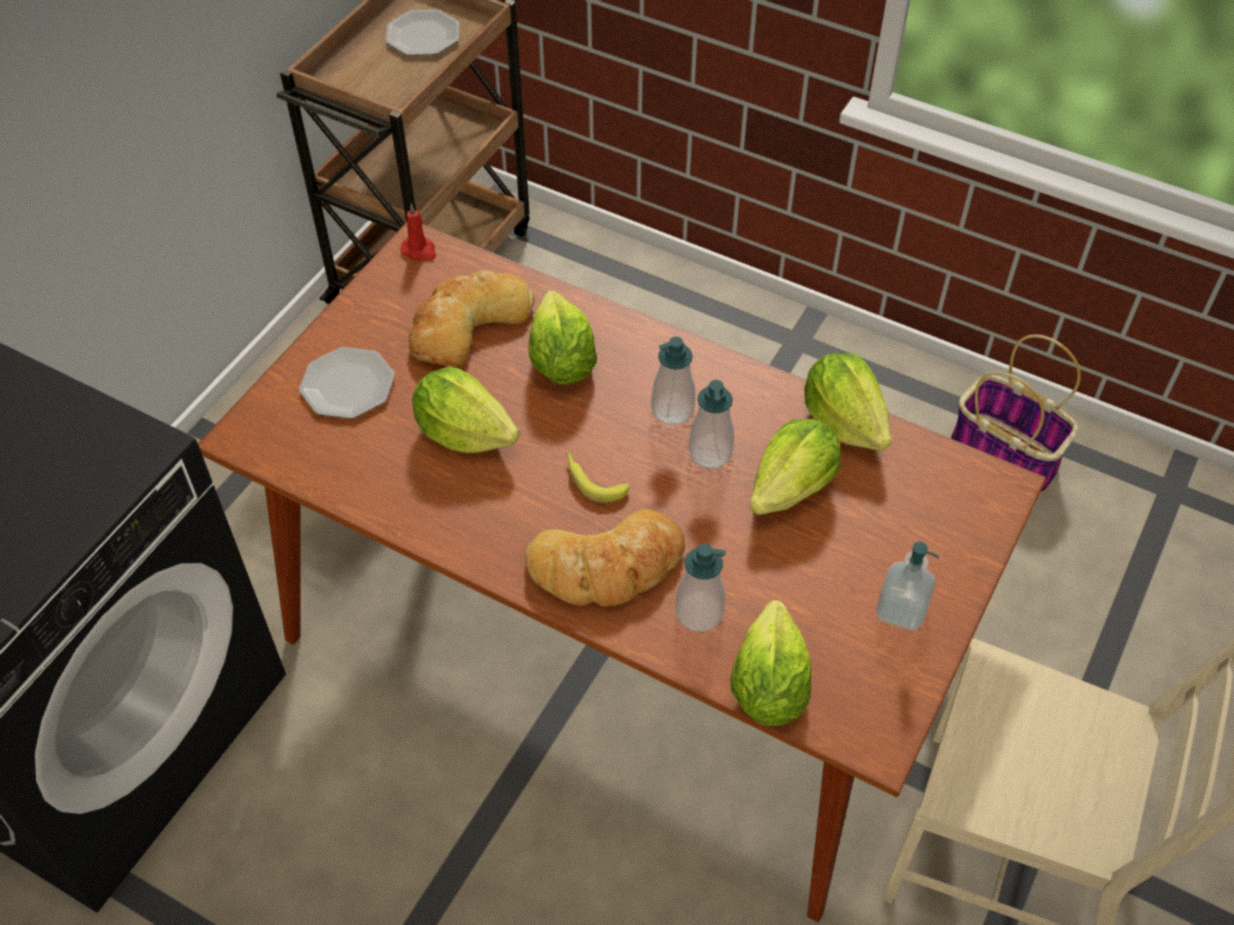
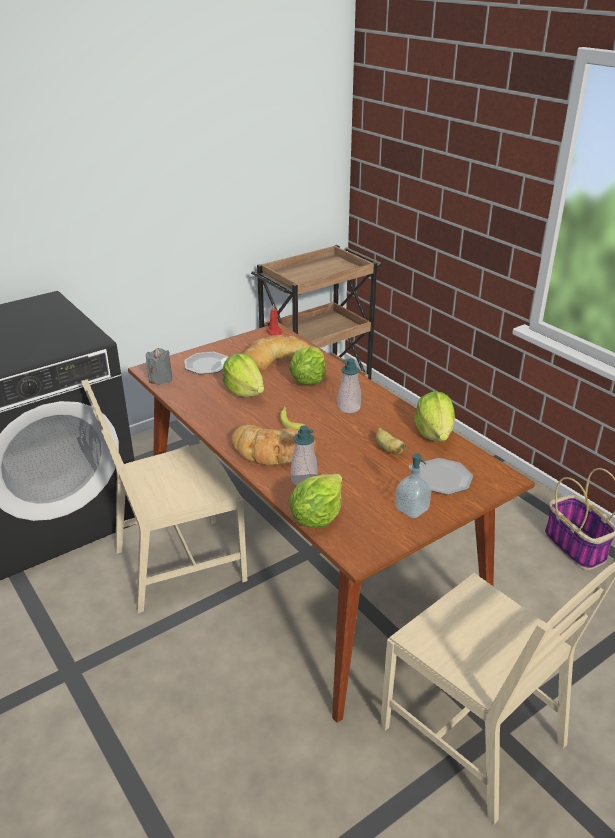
camera: 25 degrees right, 20 degrees down
(283, 456) = (160, 379): none -> grey candle
(406, 742) = (178, 565): none -> beige chair
(422, 36) = (329, 269): plate -> plate (442, 478)
(710, 452) = (356, 426): soap dispenser -> none
(792, 488) = (388, 449): lettuce -> banana

